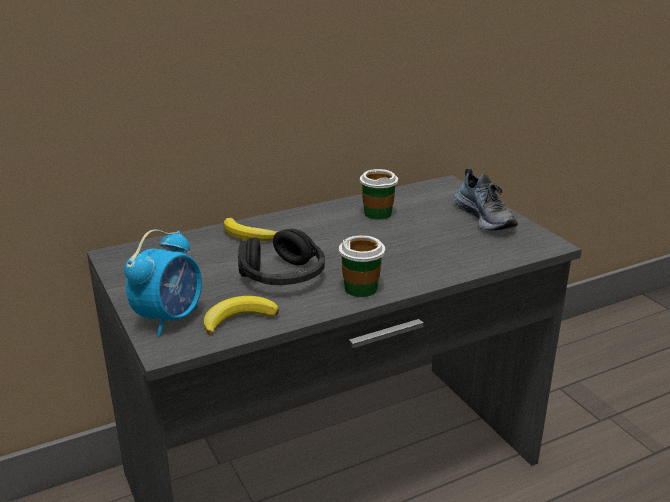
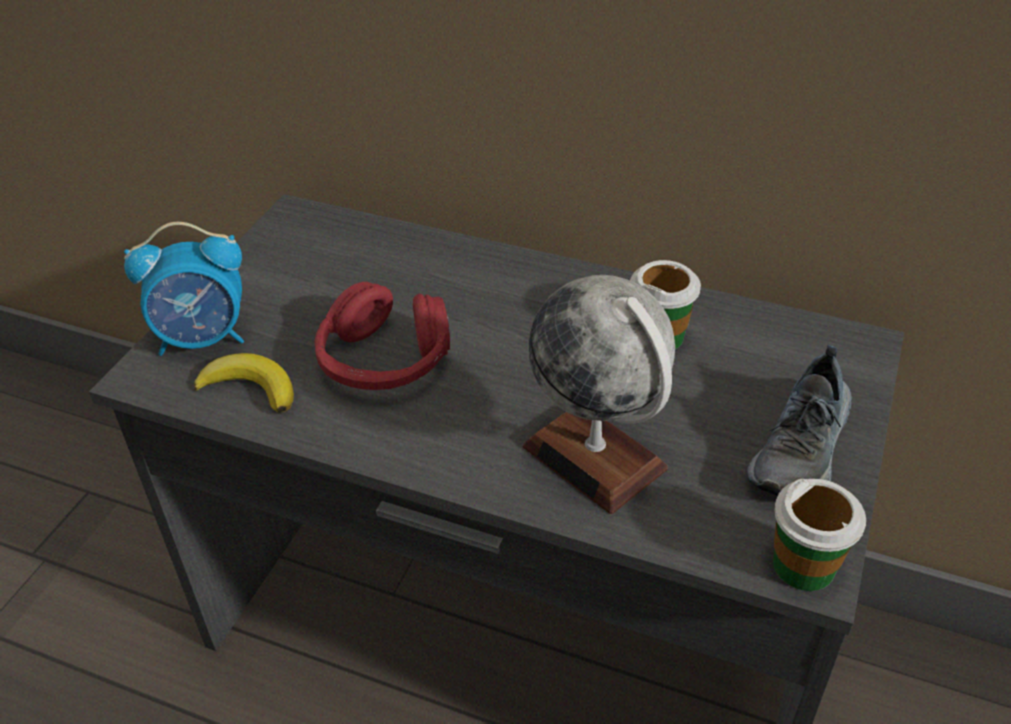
camera: 50 degrees right, 15 degrees up
(249, 235) = (453, 272): banana -> none
(283, 276) = (384, 360): black headphones -> red headphones
(361, 288) = (428, 444): cup -> cup (804, 566)
(429, 256) = (595, 457): none -> globe

